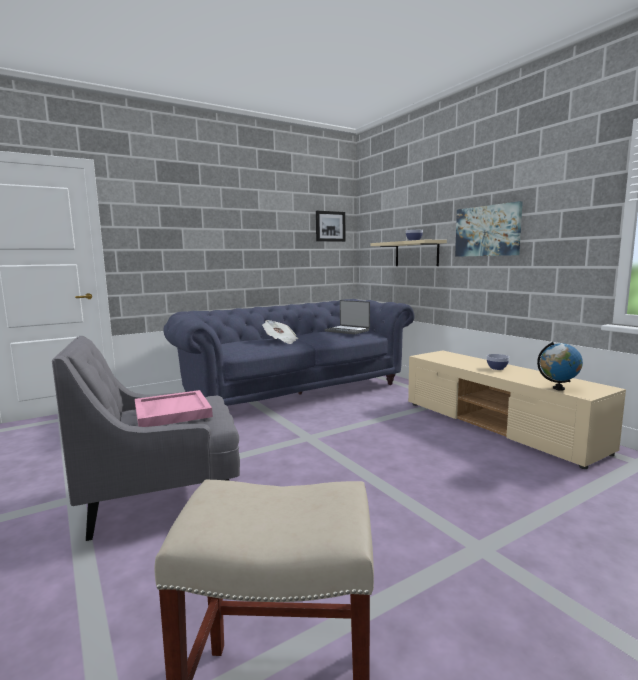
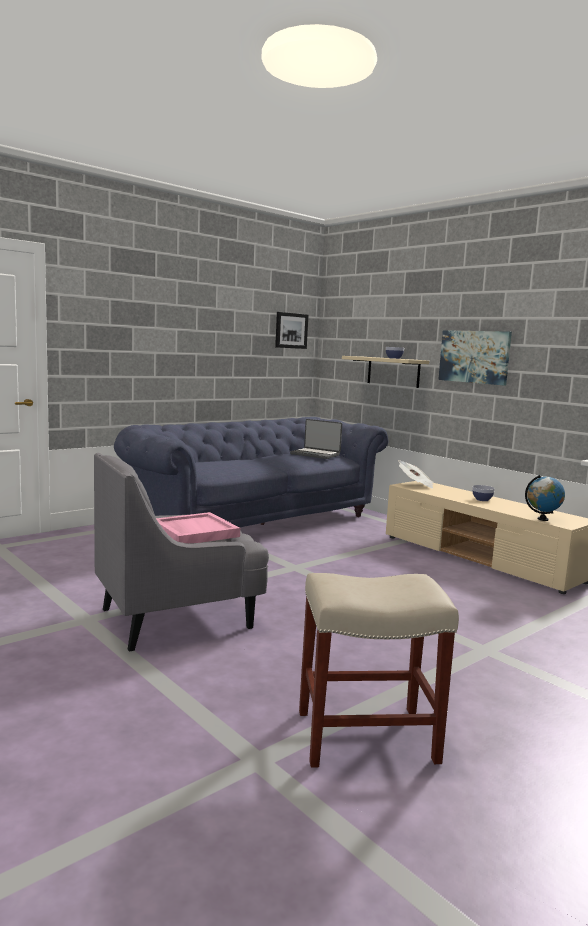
camera: 10 degrees left, 0 degrees up
(280, 341) = (249, 464): newspaper -> newspaper (416, 485)

